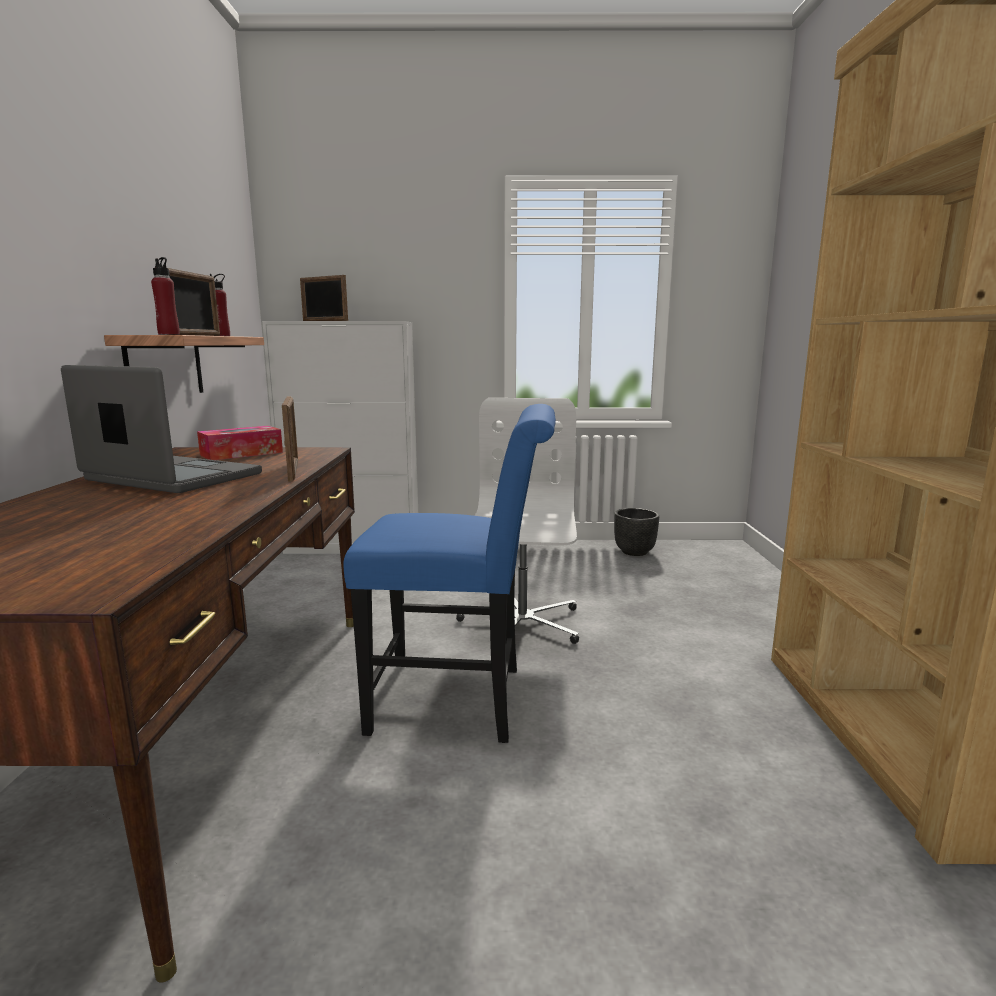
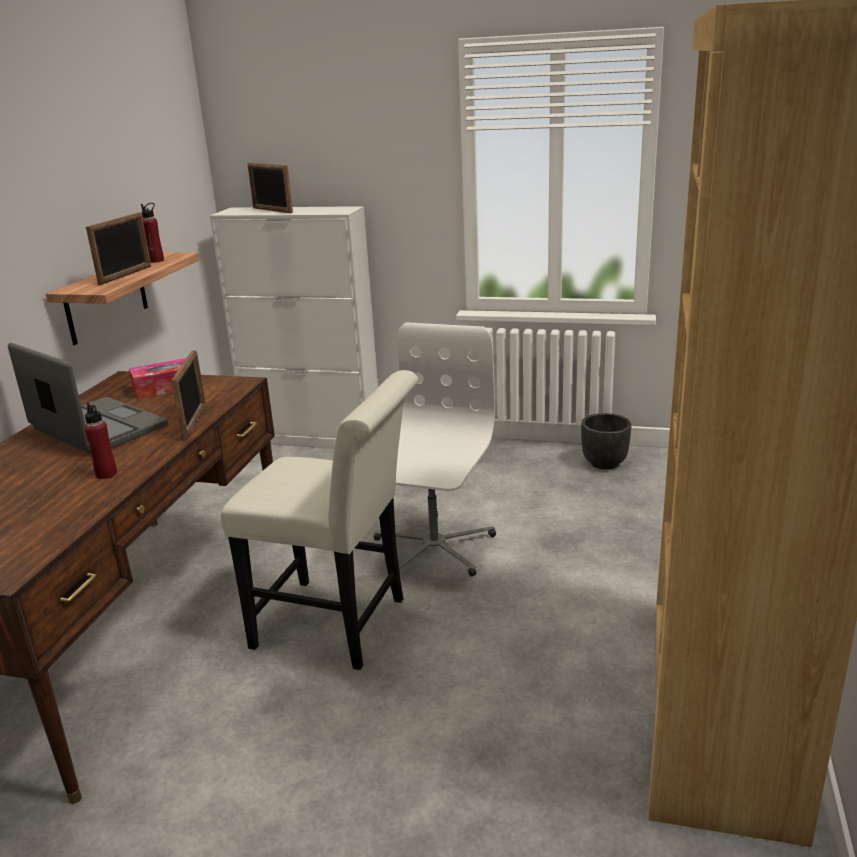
camera: 15 degrees right, 10 degrees up
(169, 334) = (97, 289): red bottle -> red bottle (106, 474)
(460, 700) = (340, 625): blue chair -> white chair

